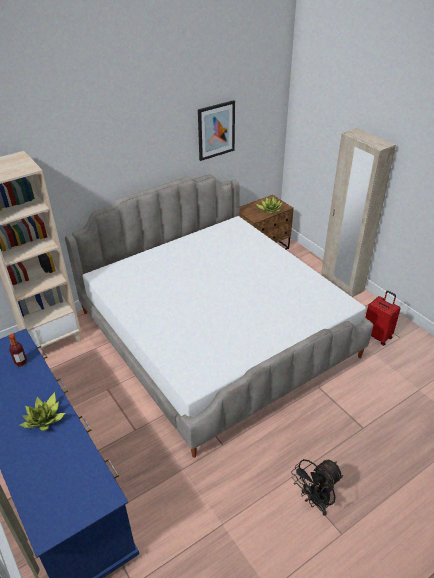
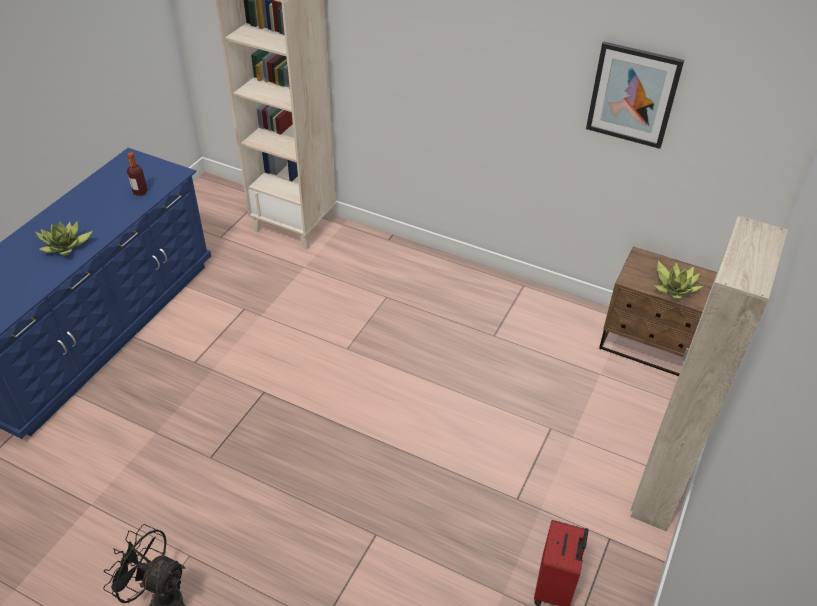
camera: 60 degrees right, 5 degrees up
(217, 334) = (408, 370): bed -> none

